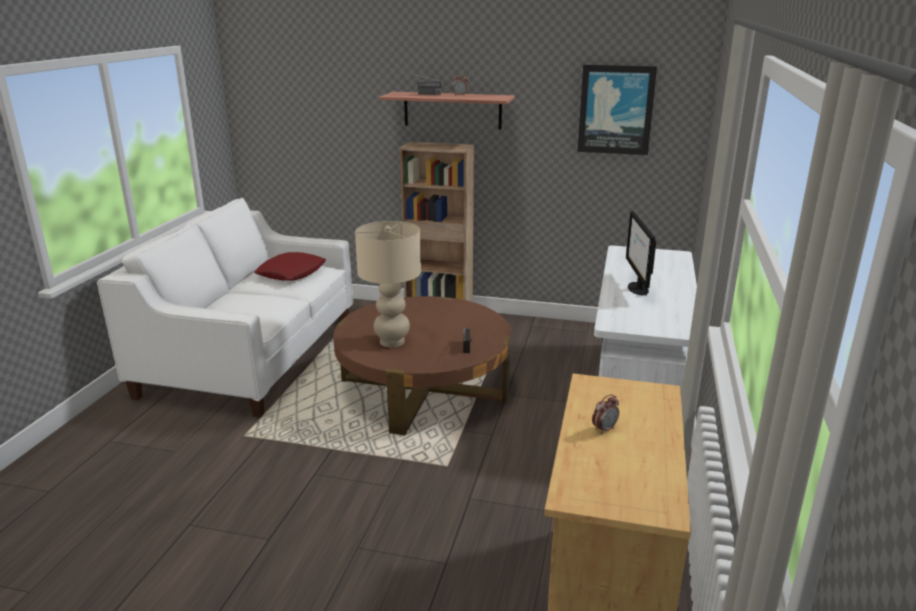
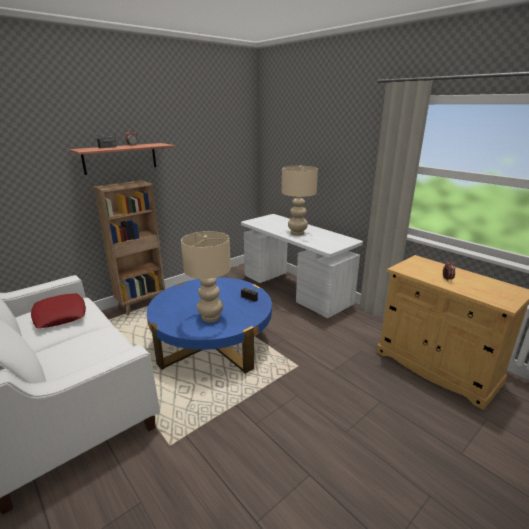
camera: 55 degrees left, 0 degrees up
(423, 388) = (213, 342): brown coffee table -> blue coffee table
(616, 110) = (217, 146): picture -> none
(637, 288) = (297, 233): monitor -> beige table lamp

